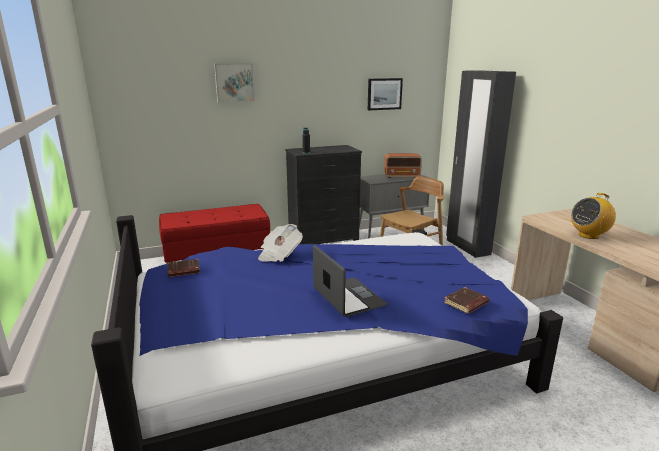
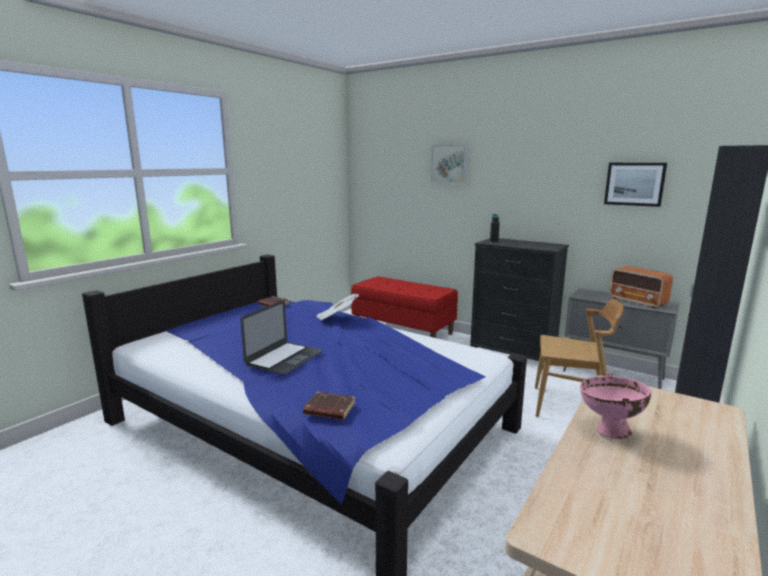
camera: 55 degrees right, 5 degrees down
(588, 235) = (609, 432): radio -> pink bowl

